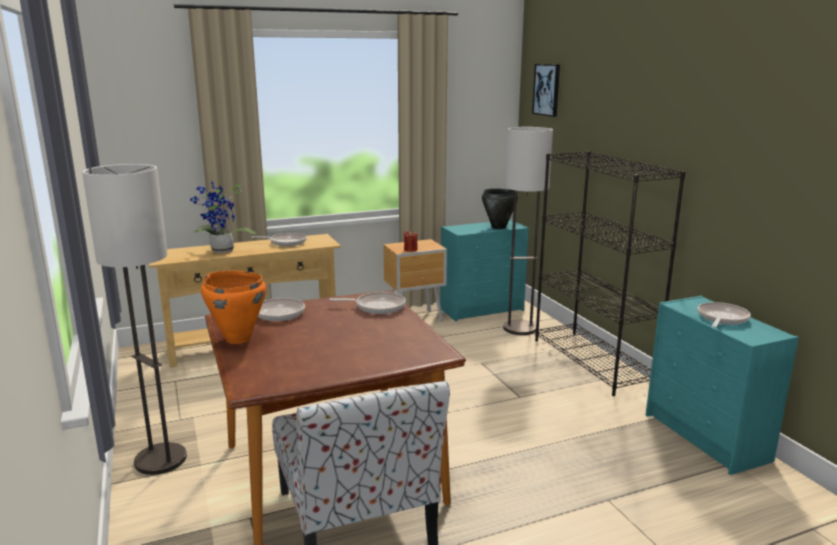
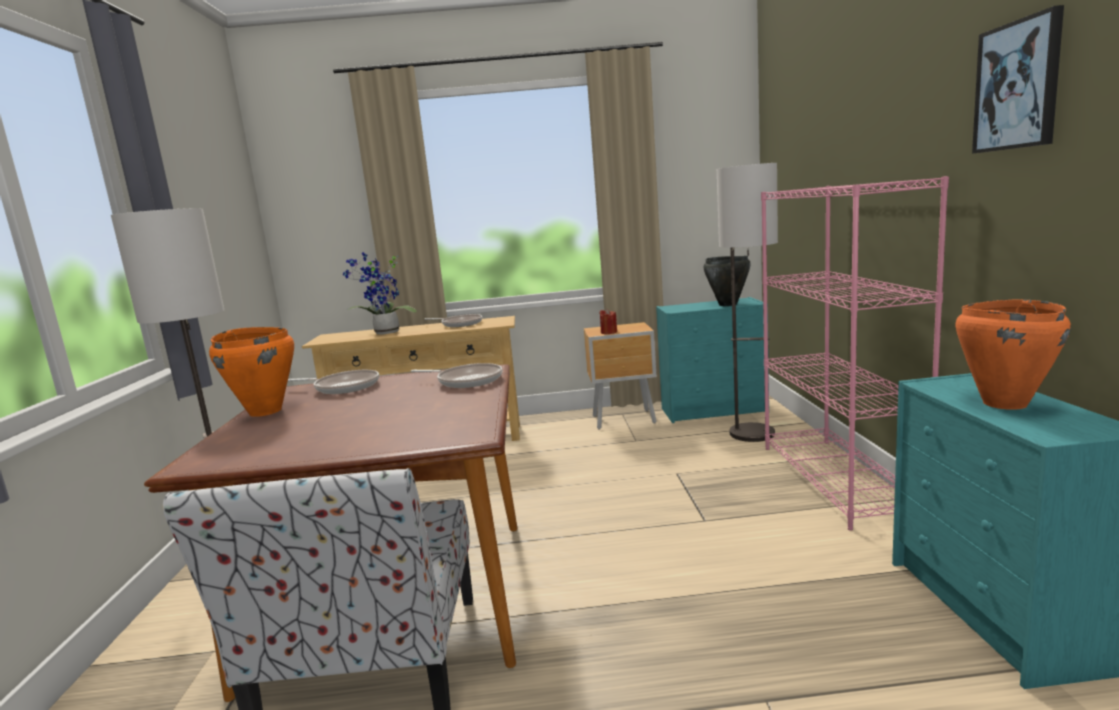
camera: 20 degrees right, 5 degrees down
(547, 89) = (783, 122): picture -> picture (1018, 85)
(593, 362) = (838, 480): black bookcase -> pink bookcase
(721, 318) = (1003, 403): frying pan -> orange cooking pot

